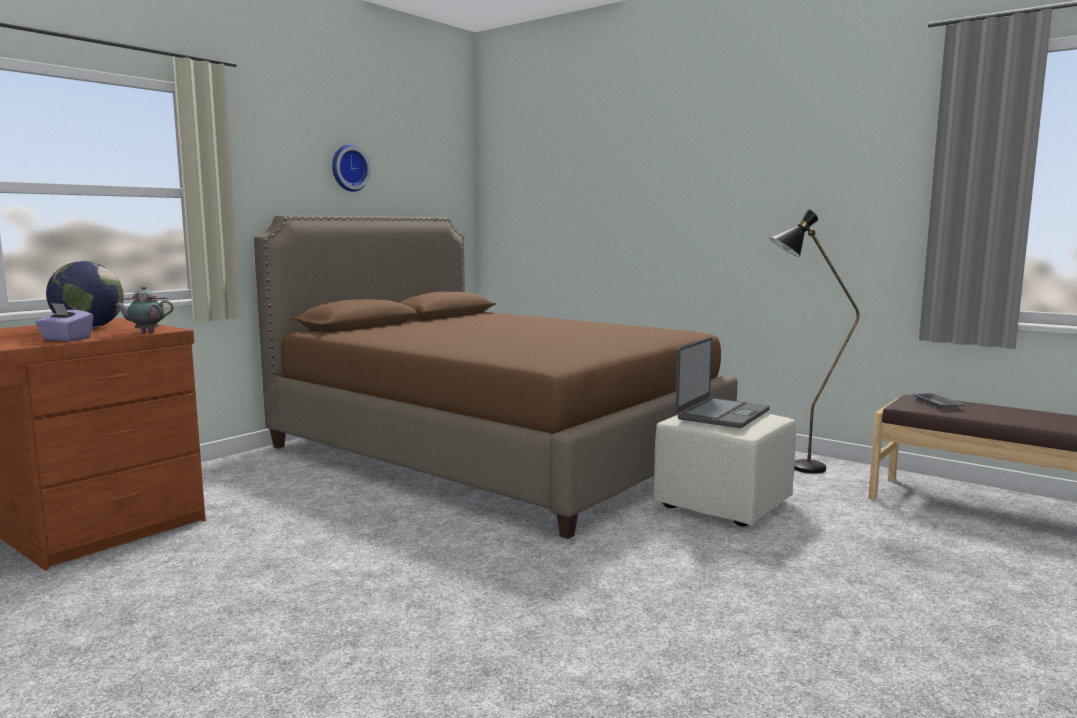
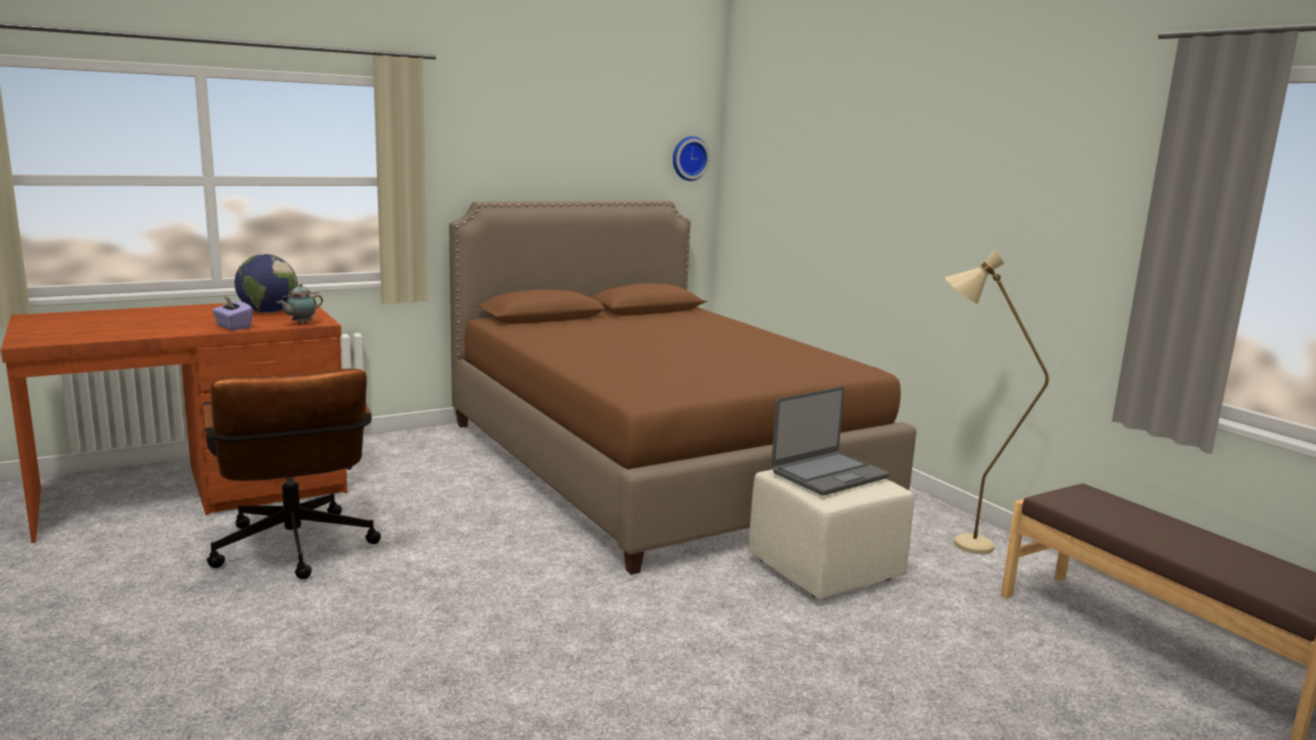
camera: 20 degrees right, 5 degrees up
(145, 332) = (301, 324): teapot -> teapot turned 60 degrees counterclockwise
(194, 586) = (295, 552): none -> brown office chair
(348, 168) = (558, 151): wall clock -> wall clock (689, 158)
(796, 468) = (958, 543): black floor lamp -> beige floor lamp
(936, 404) = (1096, 503): grey tray -> none

